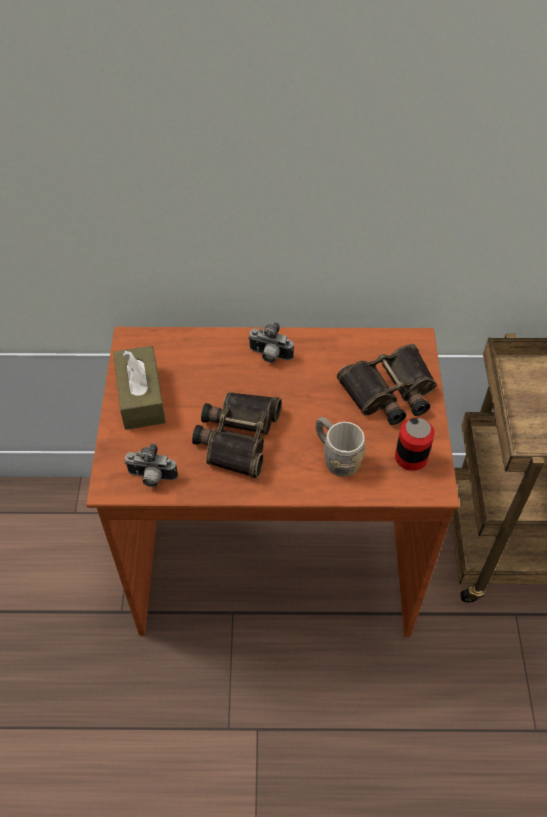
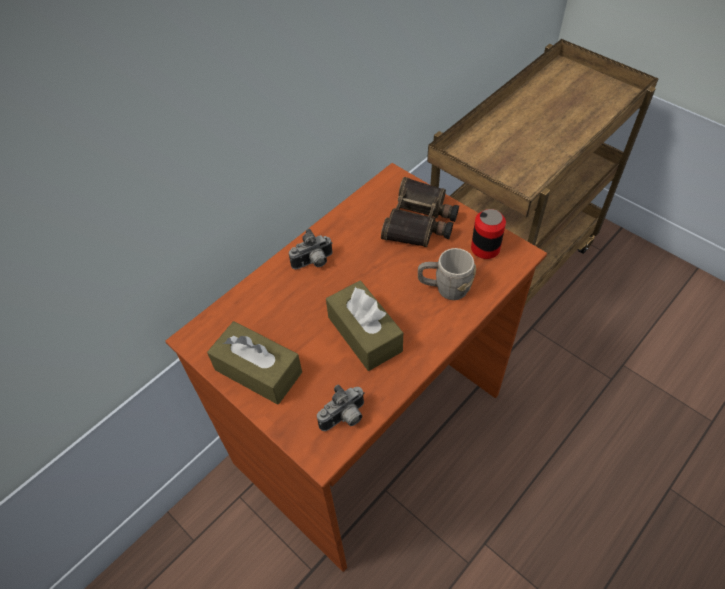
camera: 45 degrees left, 0 degrees up
(237, 436) = (364, 334): binoculars -> brown tissue box

